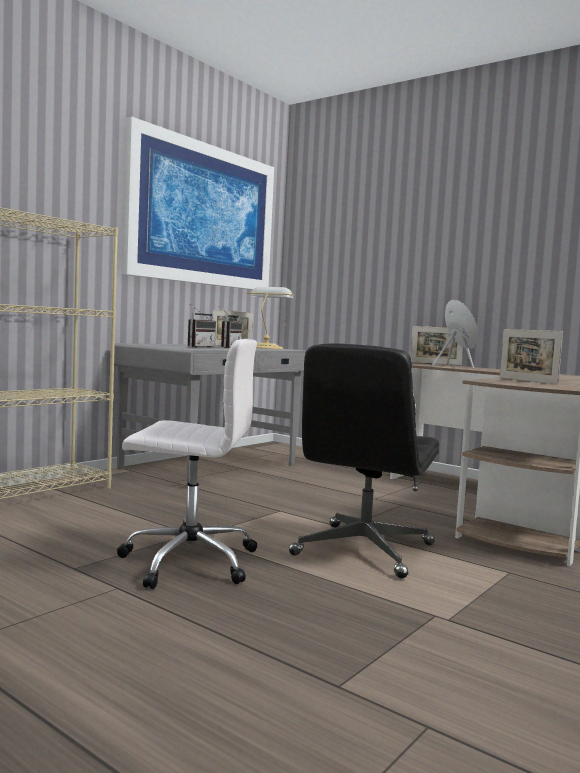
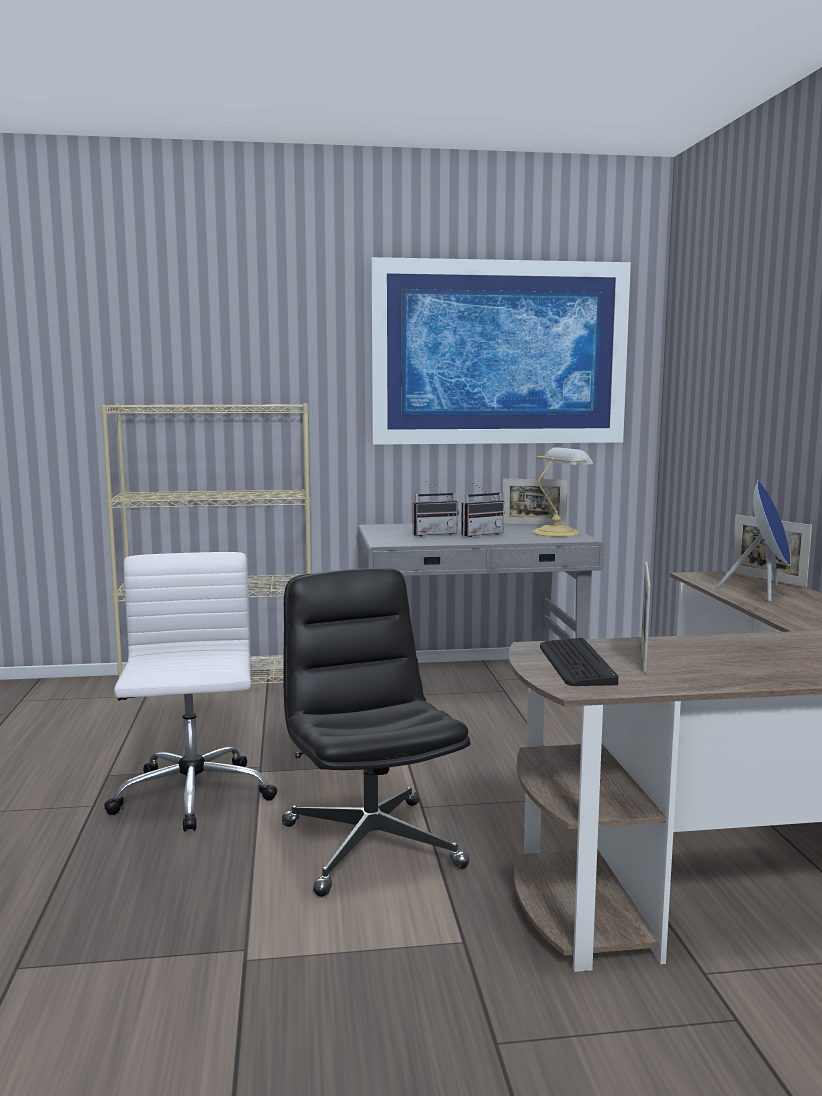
camera: 45 degrees right, 5 degrees up
(187, 561) = (192, 797): white office chair -> white office chair turned 150 degrees counterclockwise
(363, 550) = (369, 844): black office chair -> black office chair turned 90 degrees clockwise
(524, 383) = (575, 663): none -> keyboard

